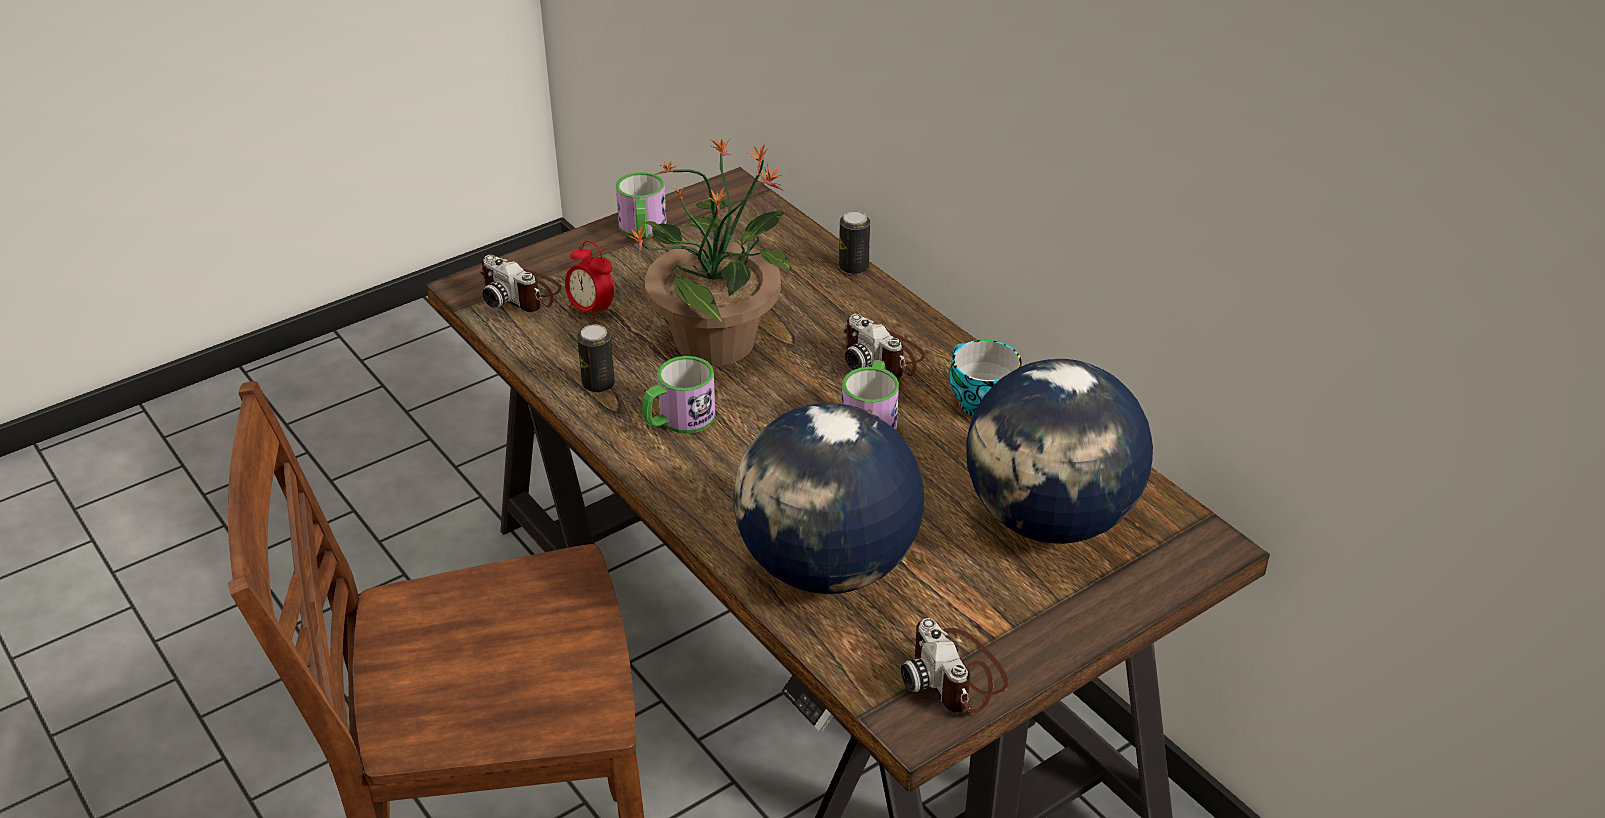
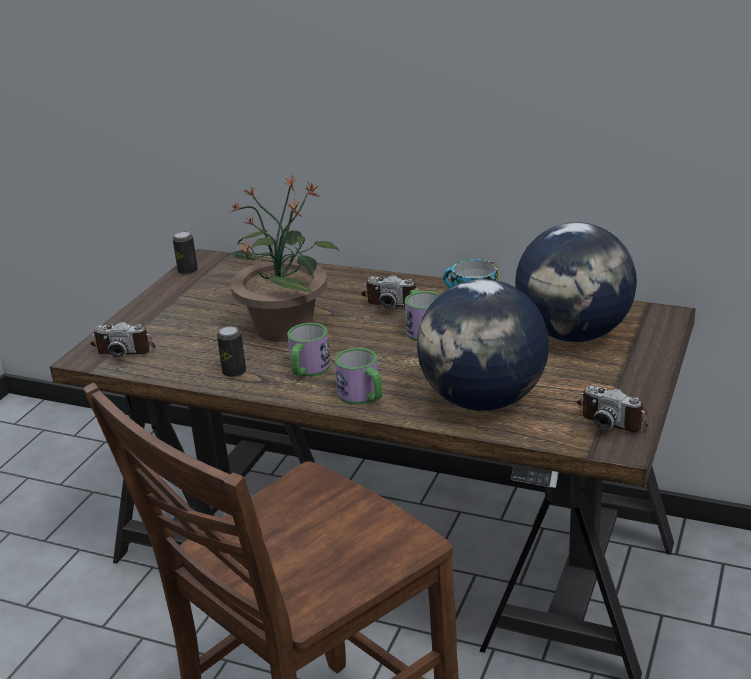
camera: 30 degrees left, 10 degrees down
(591, 310) = (184, 340): alarm clock -> none
(642, 230) = (170, 294): mug -> mug (363, 396)
(854, 267) = (325, 269): can -> can (187, 271)

